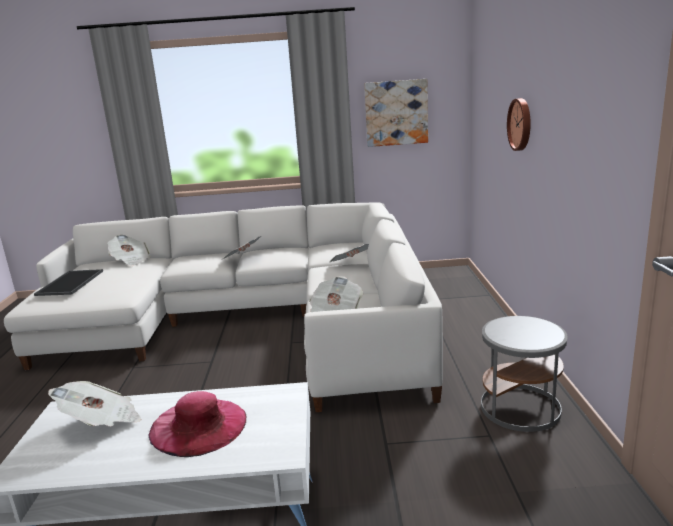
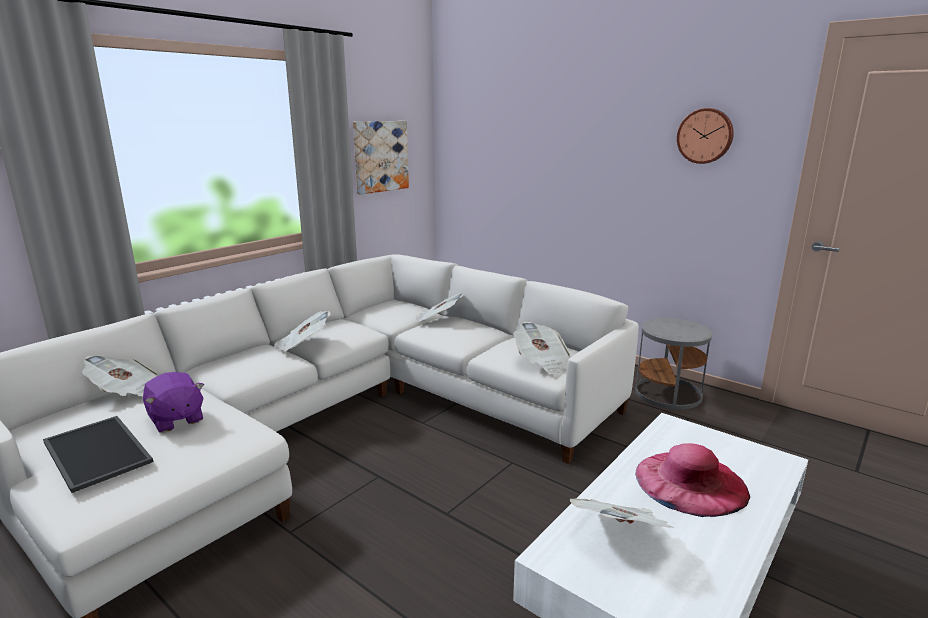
camera: 50 degrees left, 0 degrees up
(116, 279) = (176, 420): none -> purple plush toy
(521, 124) = (565, 163): wall clock -> wall clock (705, 136)

